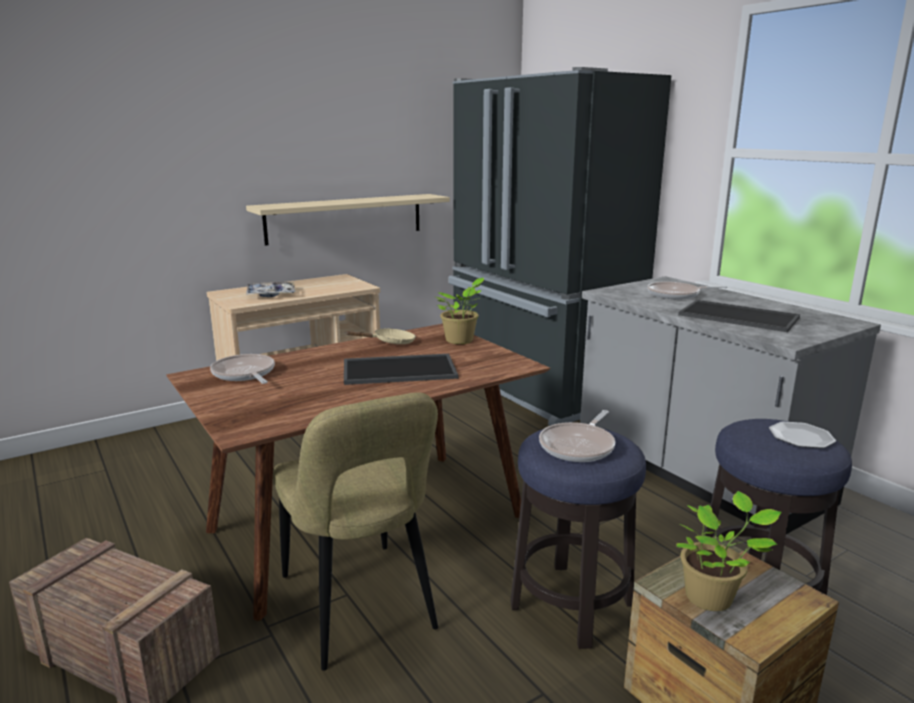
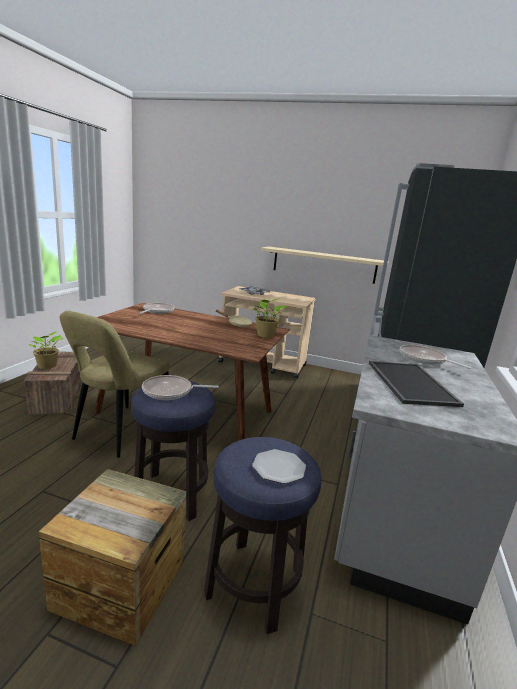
camera: 50 degrees right, 0 degrees up
(400, 369) = (202, 332): tray -> none
(712, 597) = (105, 501): potted plant -> potted plant (47, 366)

